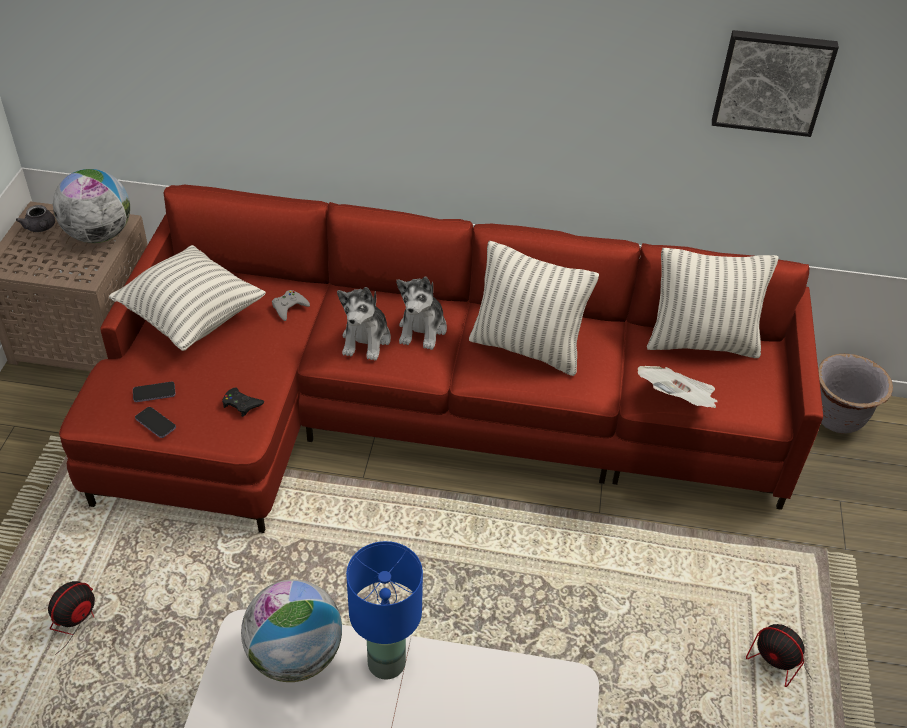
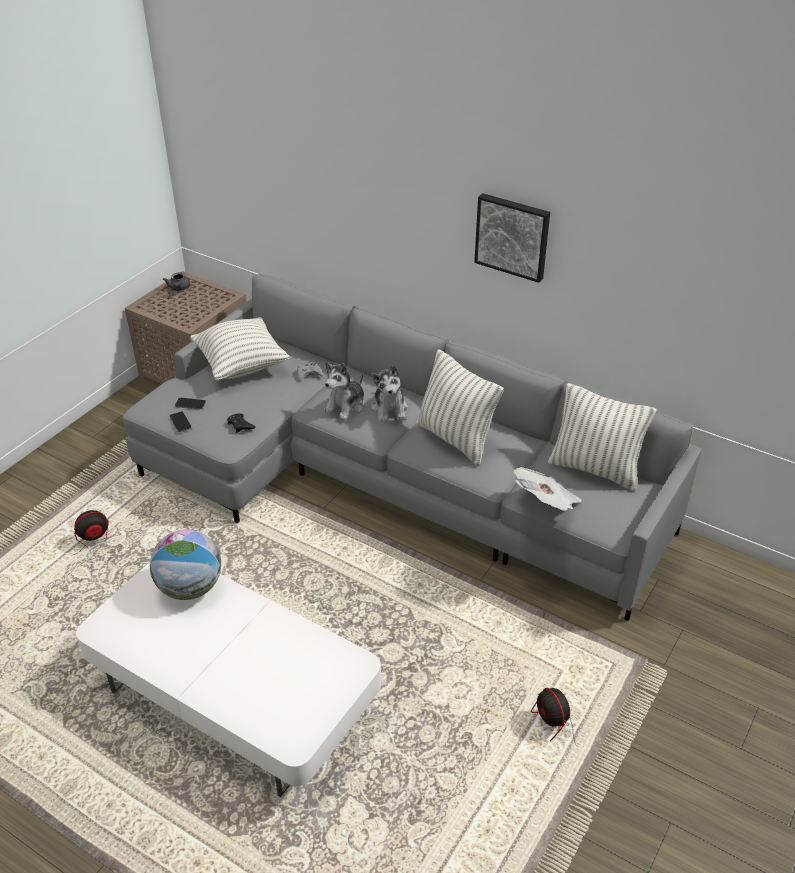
camera: 25 degrees right, 5 degrees down
(99, 235) = (212, 300): globe -> none
(385, 663) = (243, 610): blue table lamp -> none
(422, 329) = (389, 409): plush toy -> plush toy turned 45 degrees counterclockwise
(423, 414) = (390, 479): red sofa -> grey sofa
(772, 81) = (666, 267): picture -> picture (513, 236)
(838, 419) = (720, 571): grey planter -> none

